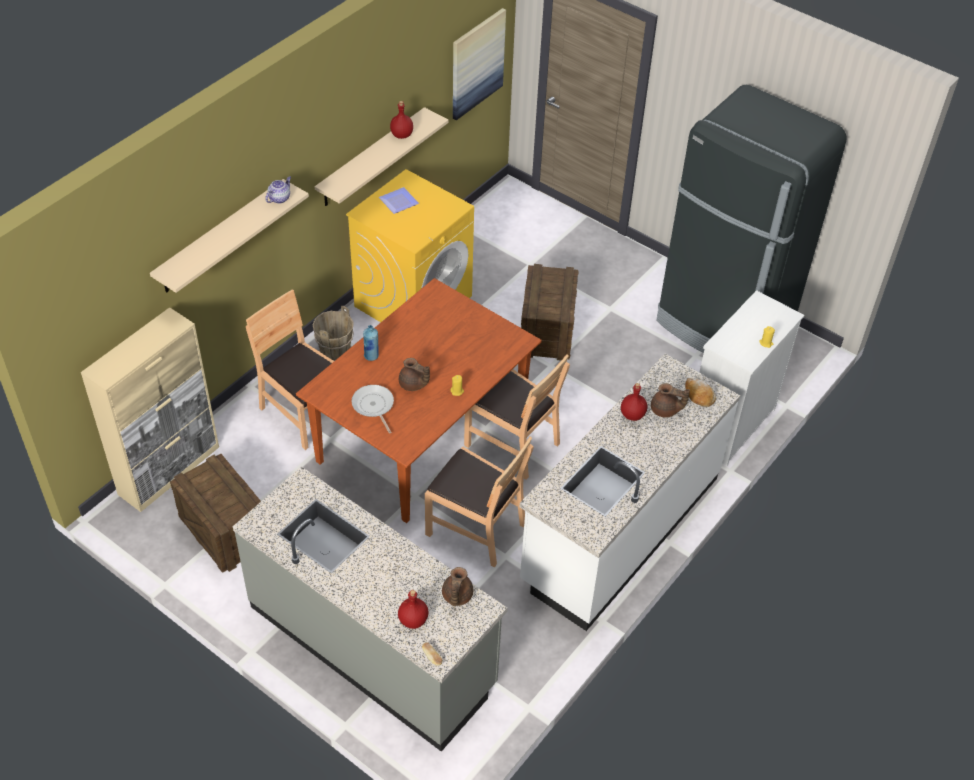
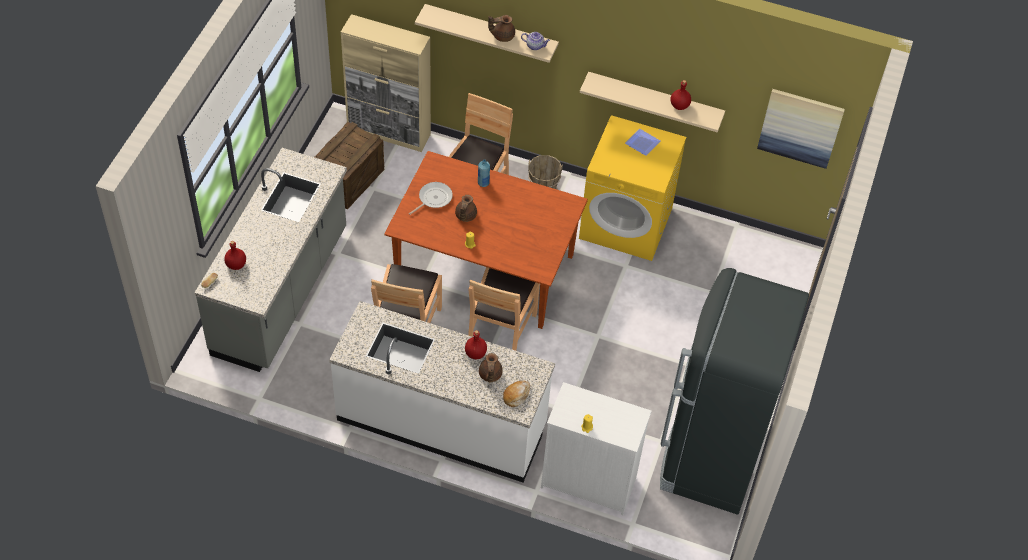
camera: 70 degrees right, 5 degrees up
(456, 596) = (263, 283): brown teapot -> brown teapot (502, 36)
(547, 330) = (637, 324): crate -> none

